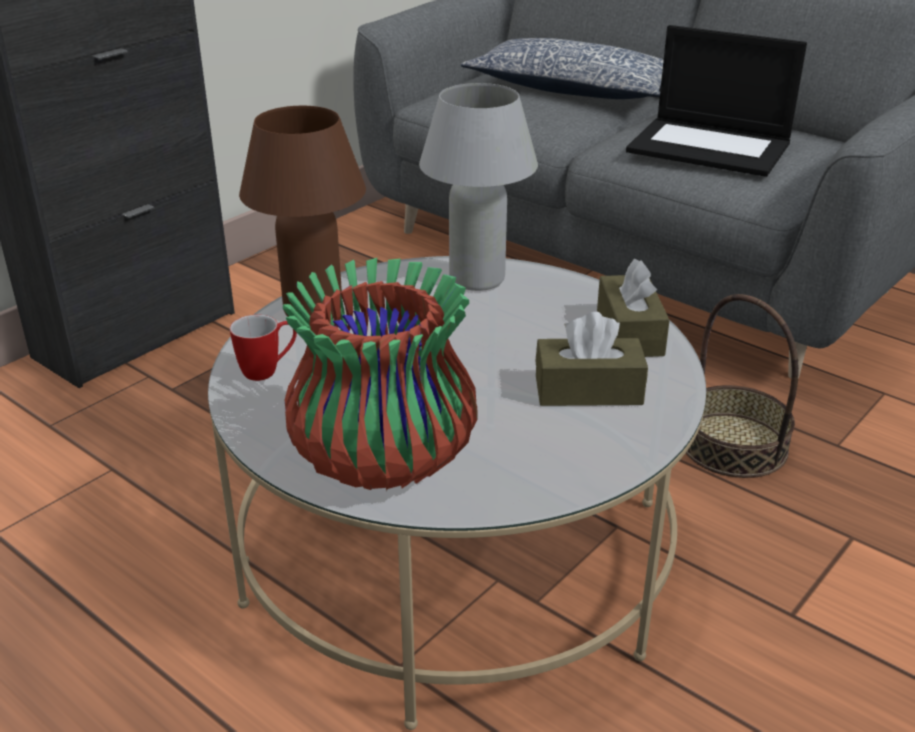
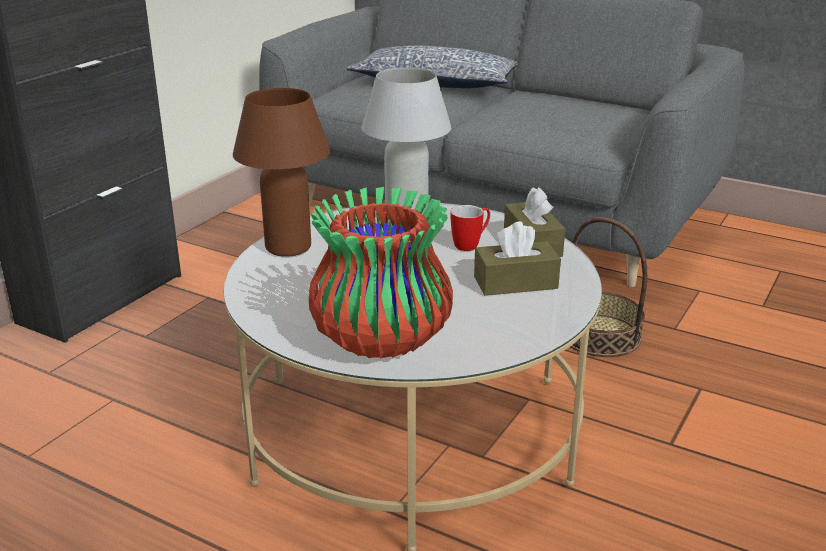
camera: 10 degrees left, 5 degrees down
(268, 370) = (269, 290): mug -> mug (471, 244)
(711, 147) = (553, 117): laptop -> none

